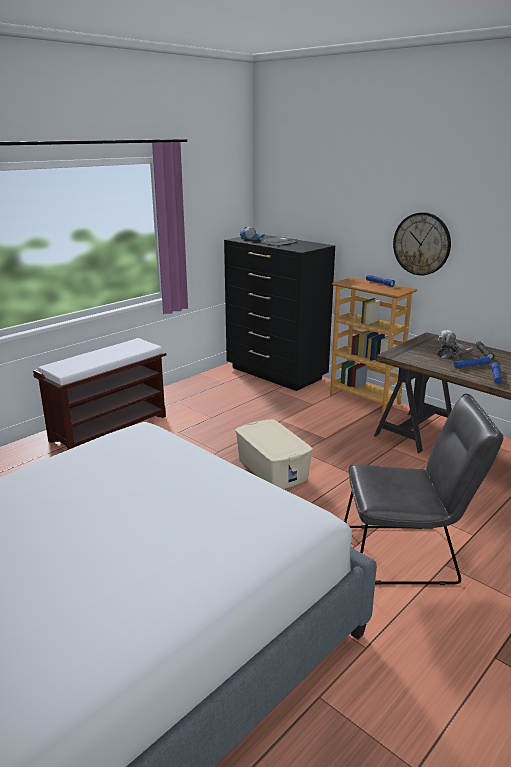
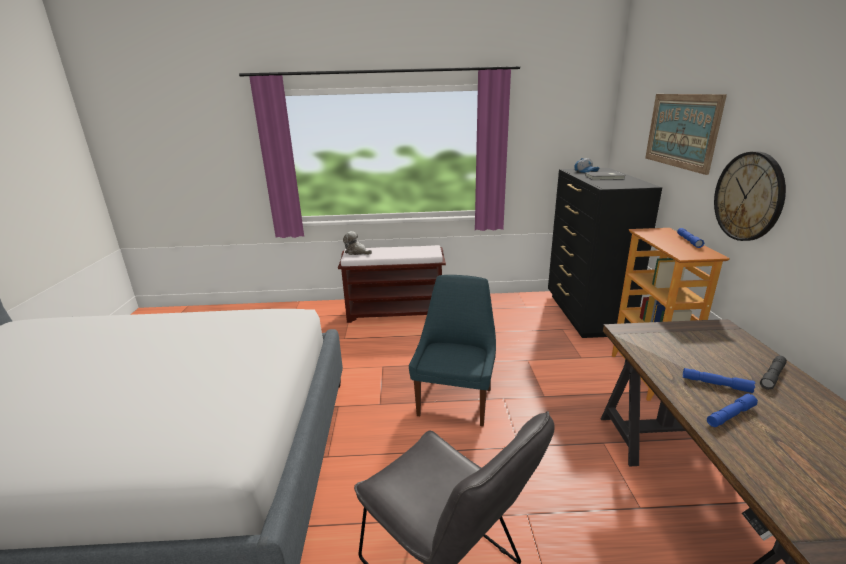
camera: 45 degrees right, 0 degrees up
(272, 468) = (456, 400): beige storage box -> blue chair
(345, 198) = (681, 130): none -> picture
(452, 355) = (711, 359): plush toy -> plush toy (357, 252)

